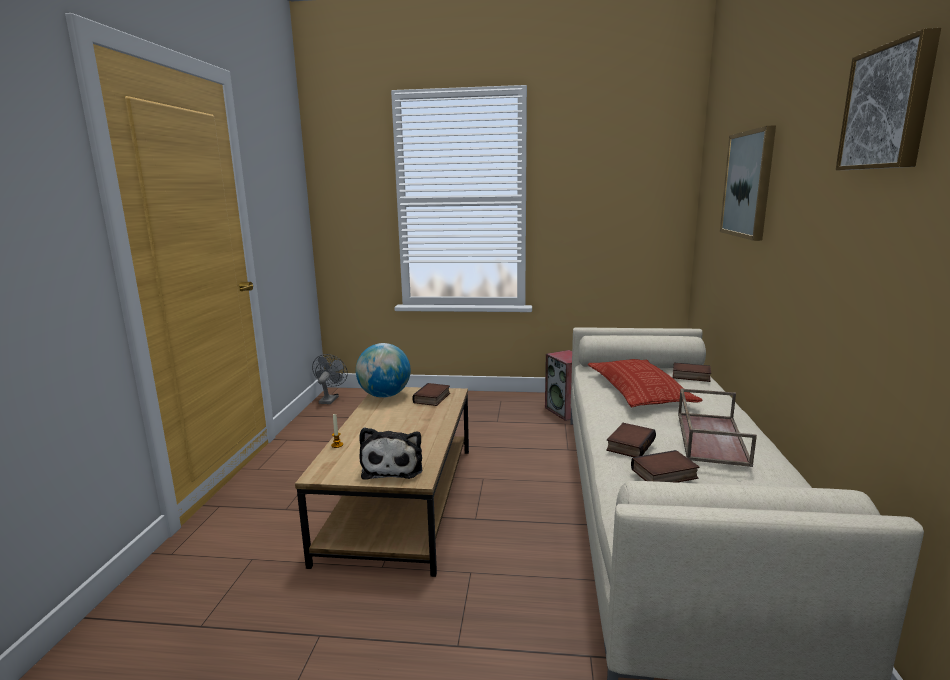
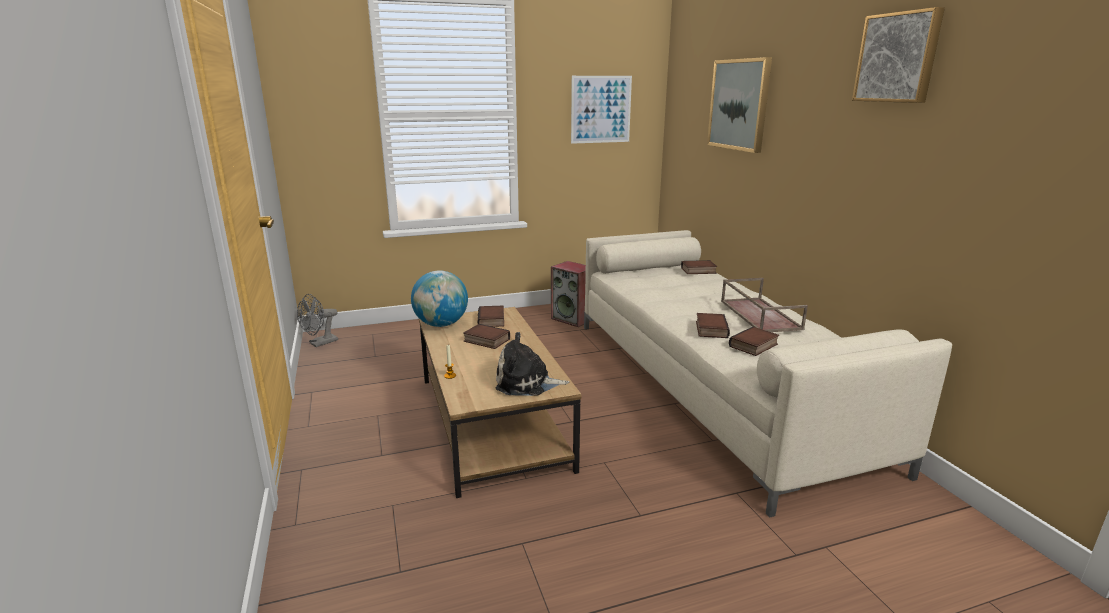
camera: 25 degrees left, 5 degrees up
(330, 399) = (320, 343): grey fan -> grey fan turned 120 degrees counterclockwise
(393, 466) = (527, 383): plush toy -> plush toy turned 120 degrees clockwise
(404, 417) = (485, 340): none -> book
(619, 194) = (601, 109): none -> picture
(638, 391) = (671, 288): pillow -> none

